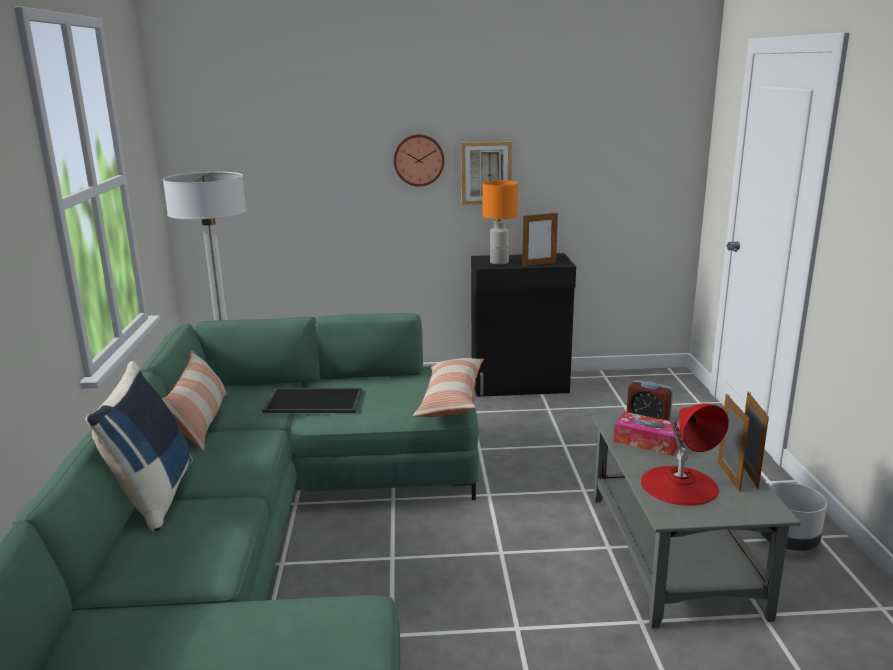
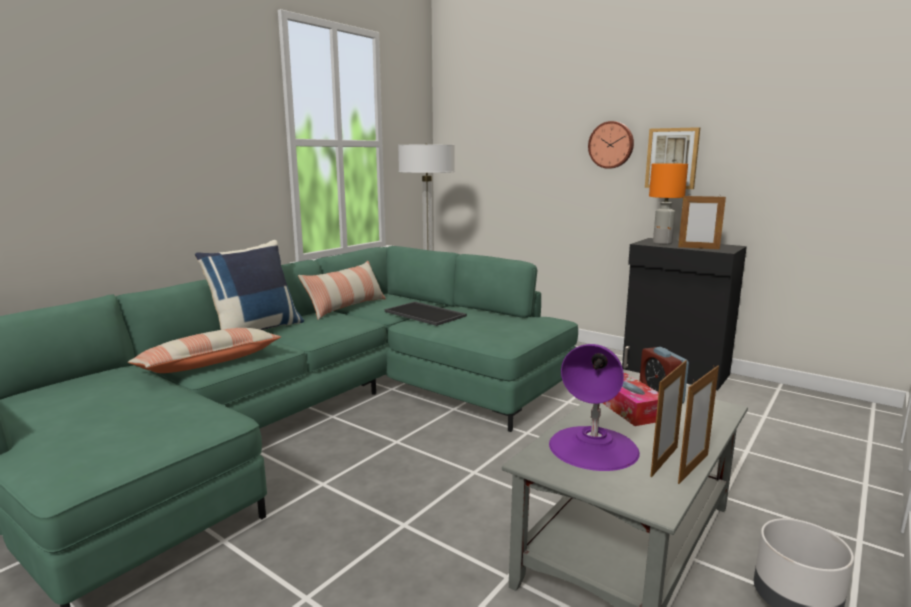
camera: 40 degrees right, 5 degrees down
(451, 399) = (518, 336): pillow -> pillow (208, 364)
(679, 485) = (593, 447): red table lamp -> purple table lamp

